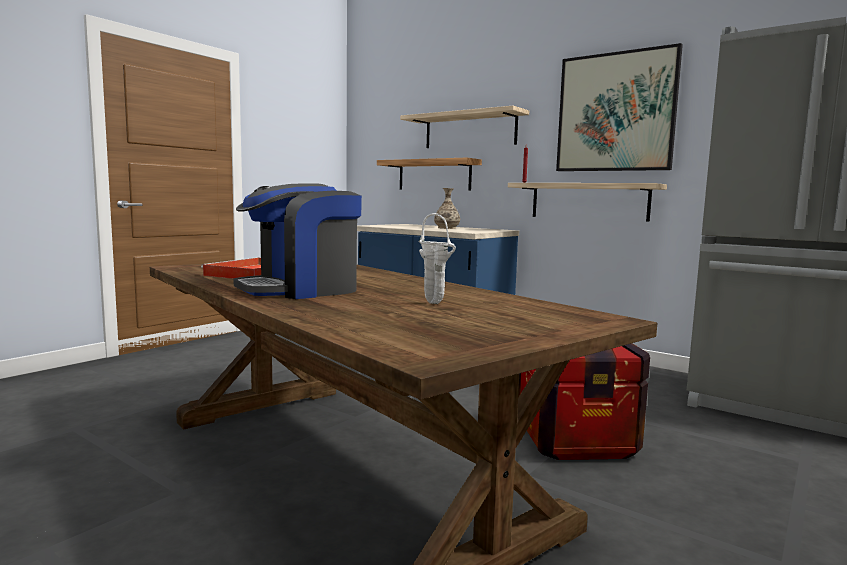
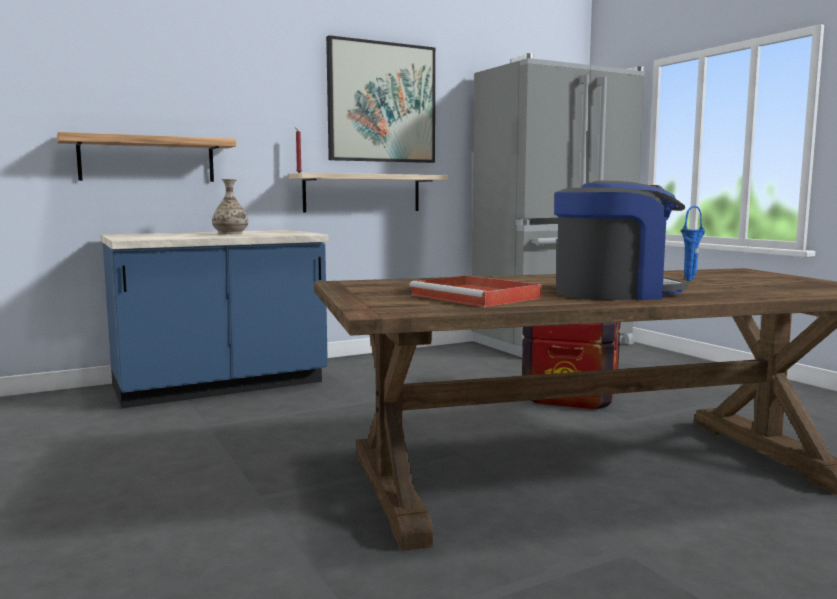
camera: 65 degrees left, 0 degrees up
(301, 290) = (614, 293): coffee machine -> coffee machine turned 90 degrees counterclockwise
(436, 304) = (690, 280): white vase -> blue vase
(470, 130) = (205, 101): shelf -> none

